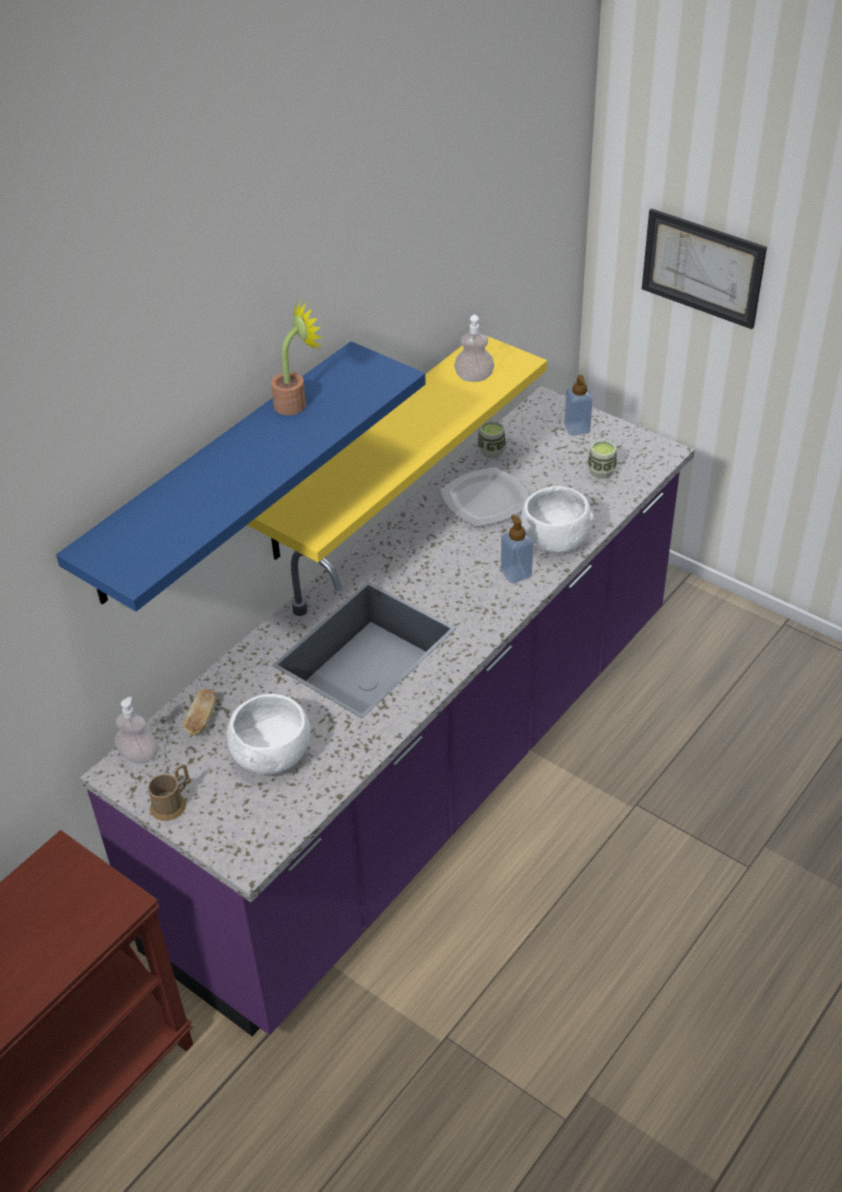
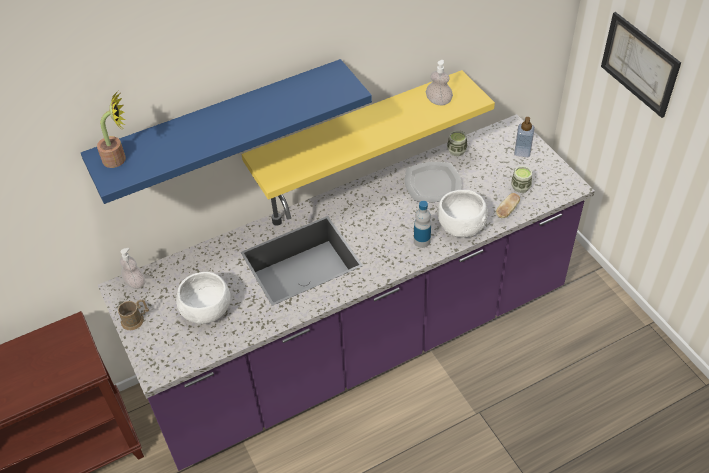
camera: 25 degrees right, 5 degrees up
(202, 720) = (181, 273): bread -> bread (507, 210)
(296, 403) = (278, 93): potted plant -> potted plant (119, 159)
(516, 574) = (422, 241): soap dispenser -> bottle

